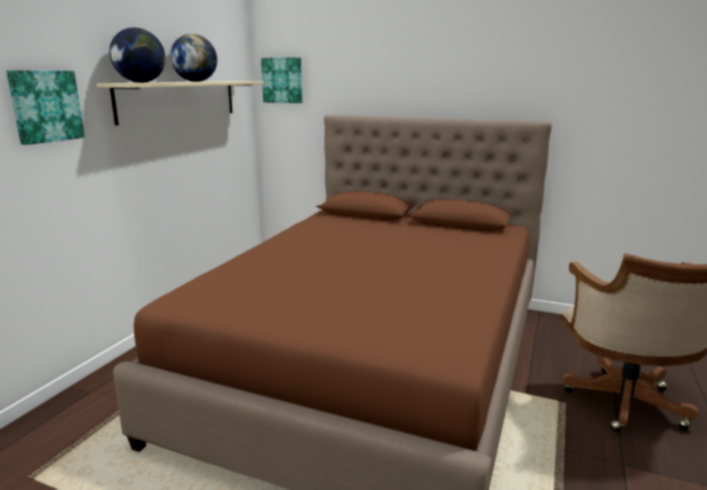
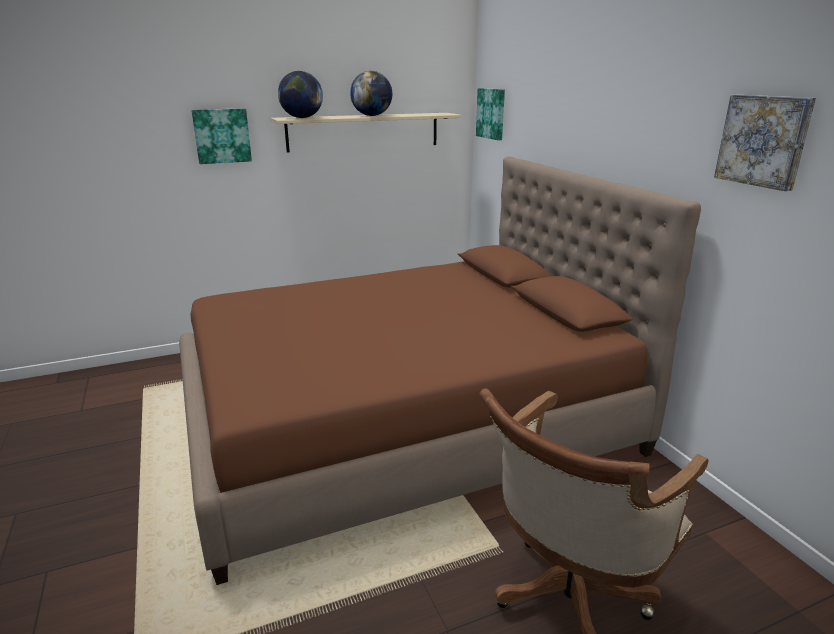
camera: 45 degrees right, 5 degrees up
(587, 76) = (764, 141): none -> picture

